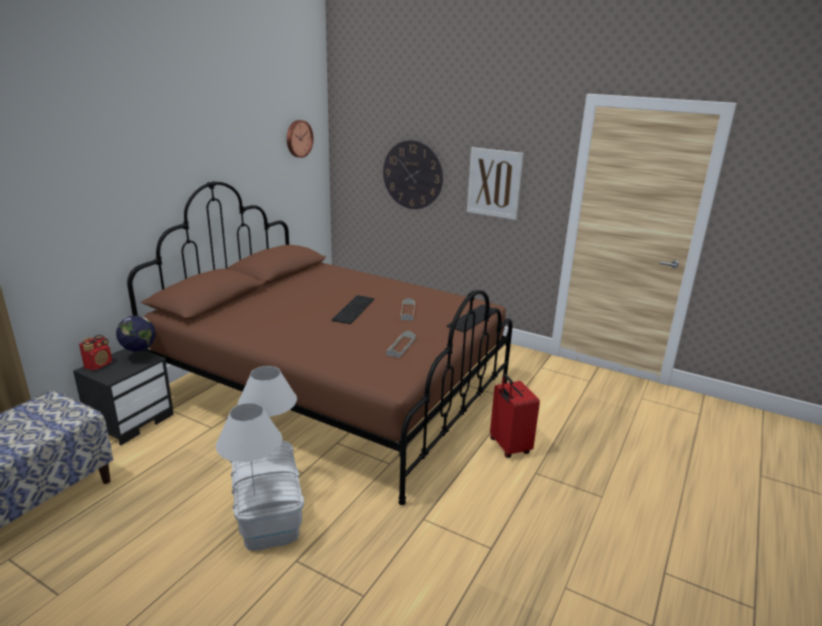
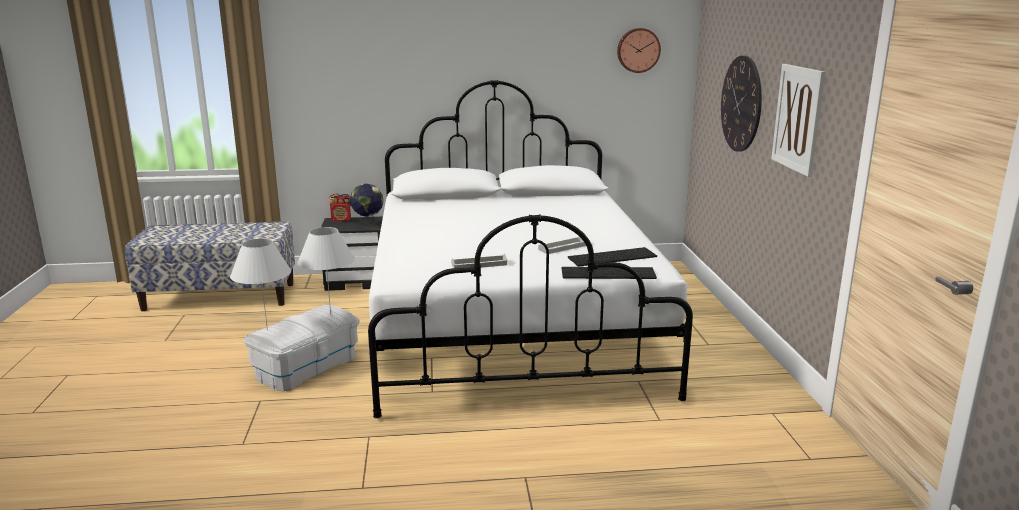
camera: 55 degrees right, 5 degrees down
(333, 390) = (511, 325): brown bed -> white bed
(353, 309) = (524, 230): keyboard -> keyboard (612, 256)
(508, 447) = (552, 445): red suitcase -> none

